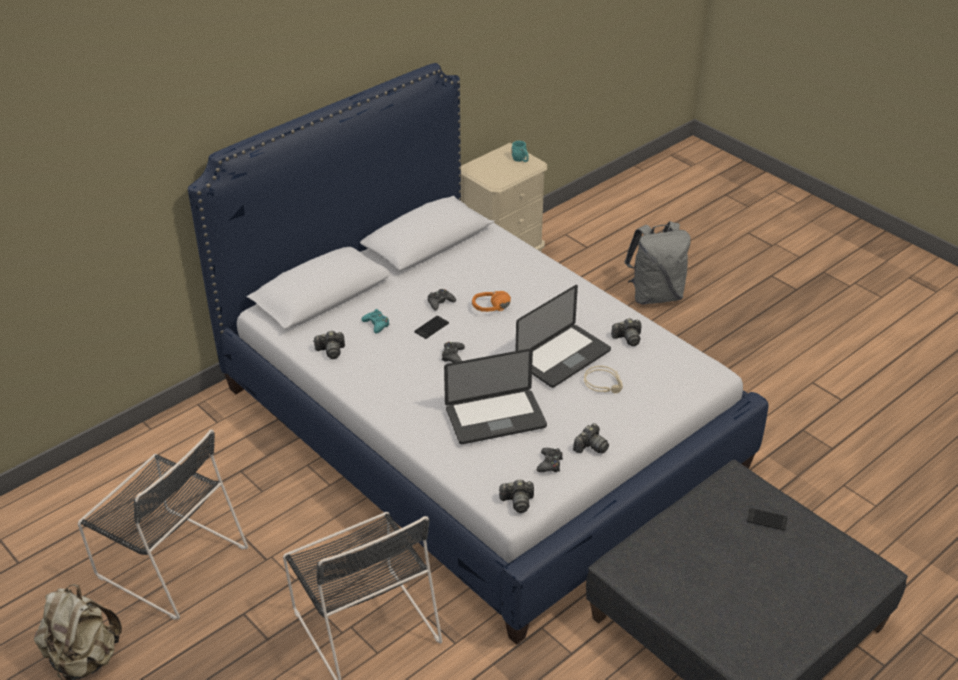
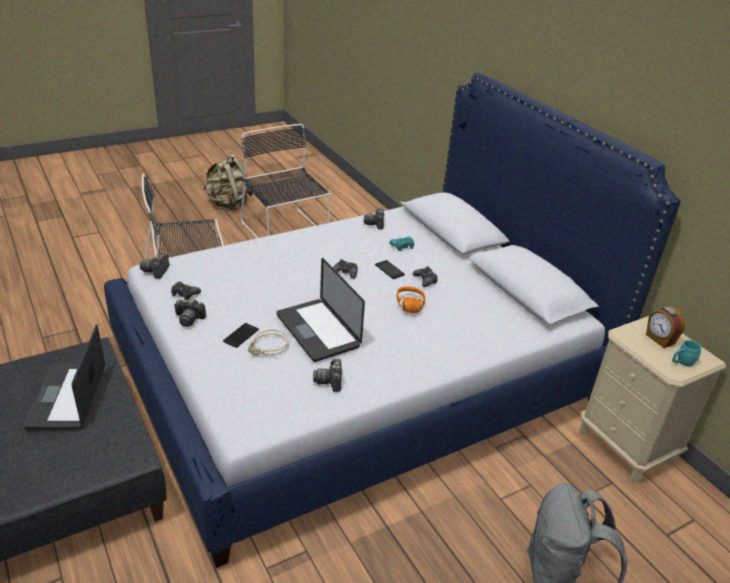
camera: 100 degrees right, 5 degrees down
(168, 560) = (285, 231): black chair -> black chair turned 105 degrees clockwise
(494, 167) = (659, 339): none -> alarm clock
(495, 418) = (253, 276): laptop -> laptop (67, 397)
(590, 447) = (189, 319): camera -> camera turned 45 degrees counterclockwise
(767, 519) = (62, 459): phone -> phone (241, 335)

